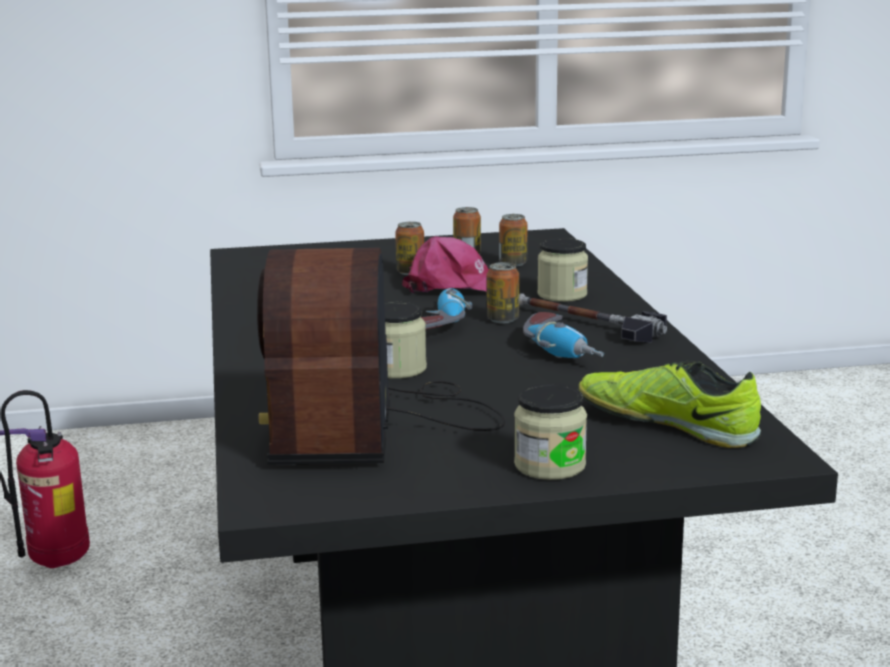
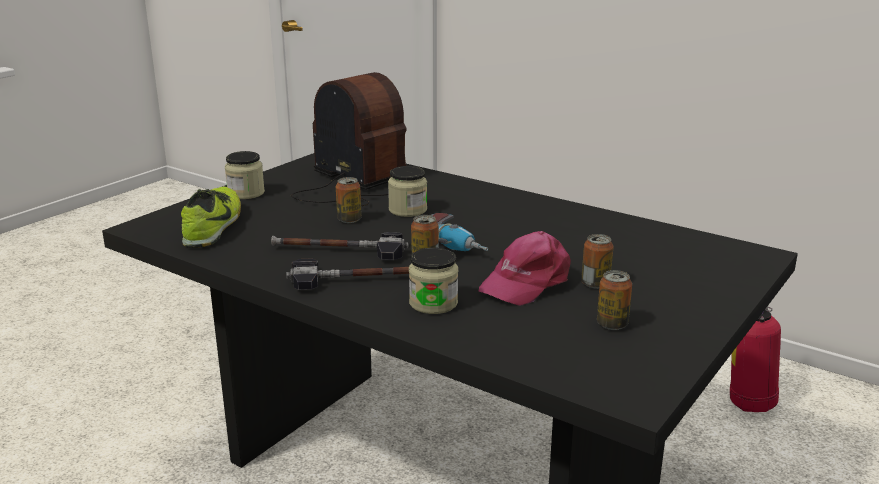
camera: 135 degrees right, 5 degrees up
(513, 264) = (551, 329): can -> can (349, 220)
(564, 351) = (339, 251): power drill -> hammer
(667, 424) = (213, 226): shoe -> shoe turned 75 degrees counterclockwise

